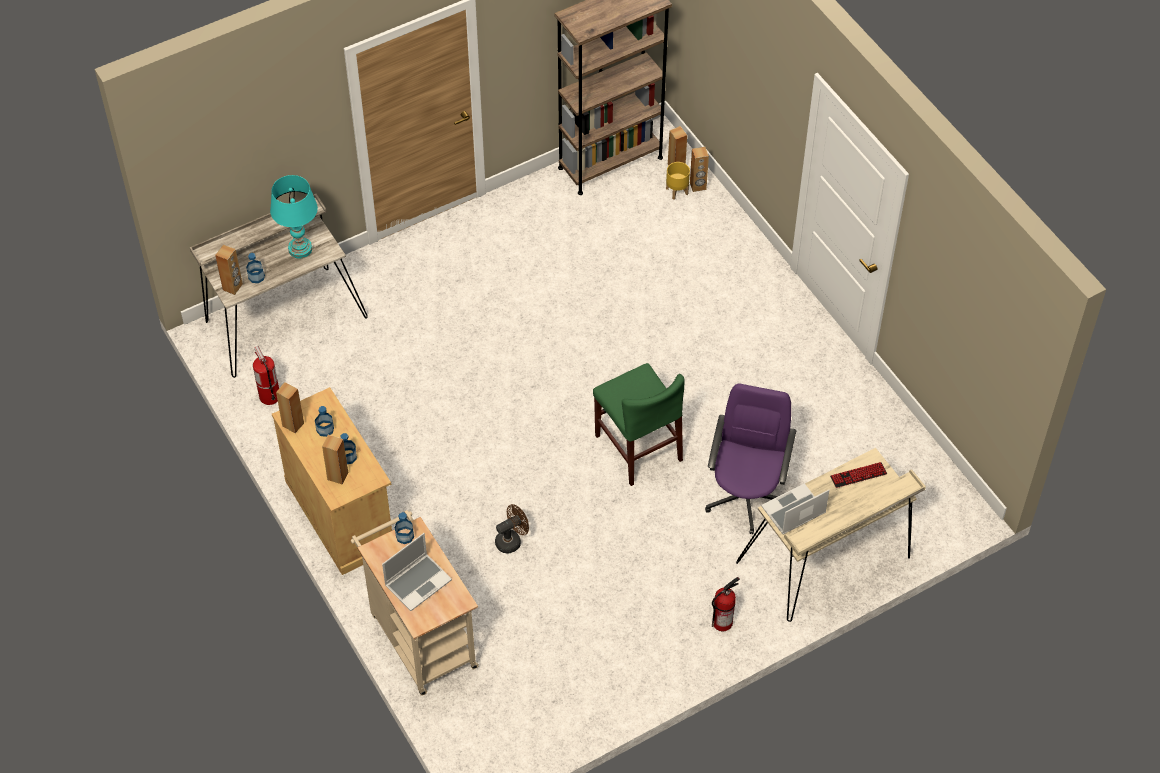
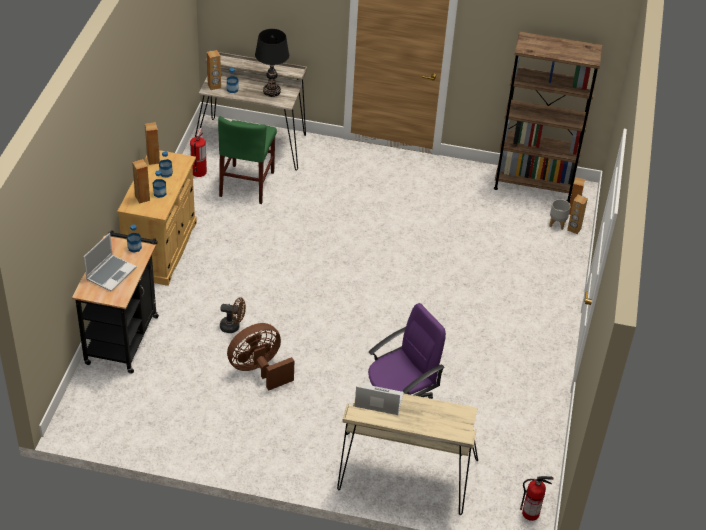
camera: 40 degrees right, 10 degrees down
(300, 249) = (271, 91): turquoise table lamp -> black table lamp
(418, 582) = (111, 273): laptop -> laptop turned 60 degrees counterclockwise
(420, 636) = (123, 335): beige cart -> black cart
(589, 565) = (259, 370): none -> brown fan
(638, 448) = (365, 333): green chair -> green chair (247, 184)
(677, 191) = (557, 224): yellow planter -> grey planter
(722, 621) = (298, 458): fire extinguisher -> fire extinguisher (531, 513)
(858, 475) = (445, 414): keyboard -> none

